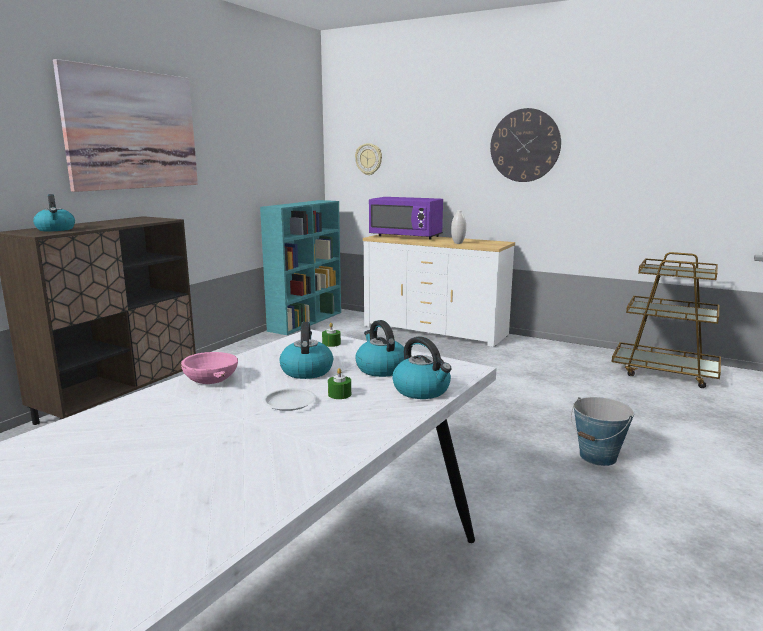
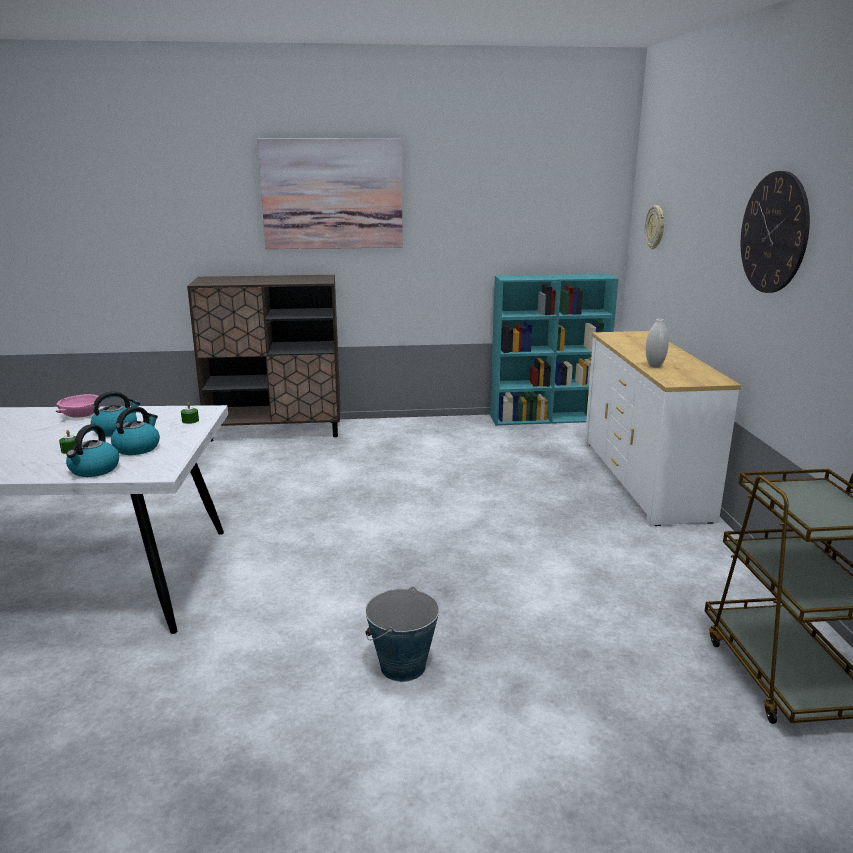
camera: 55 degrees right, 5 degrees up
(56, 229) = (226, 280): kettle -> none
(289, 403) = (46, 442): white plate -> none
(406, 236) = (644, 342): purple microwave -> none

